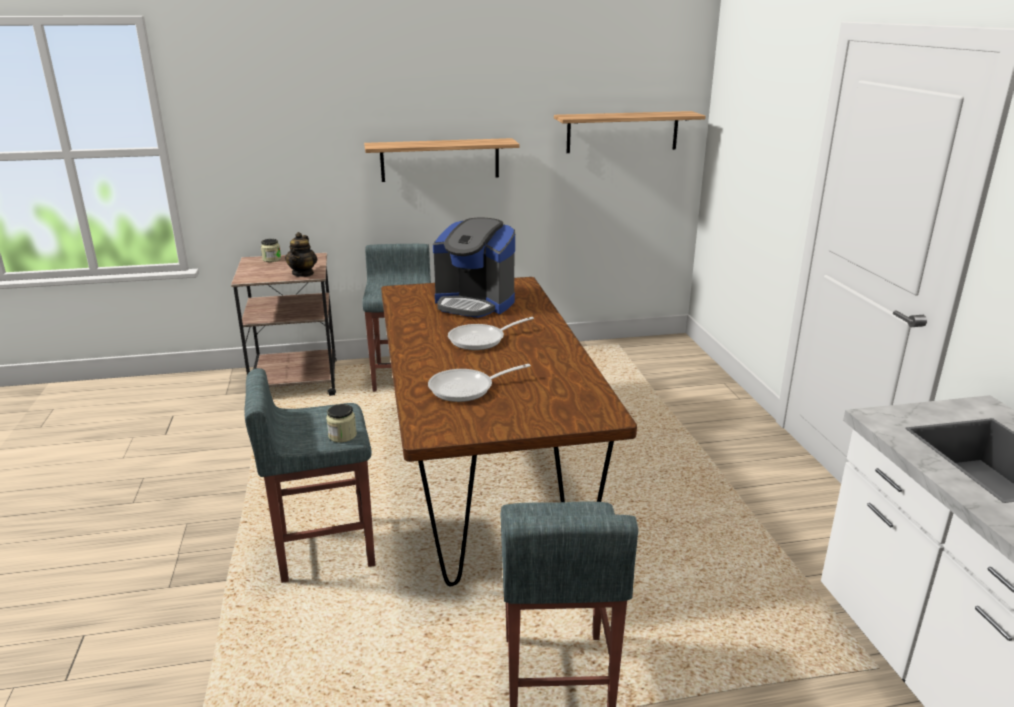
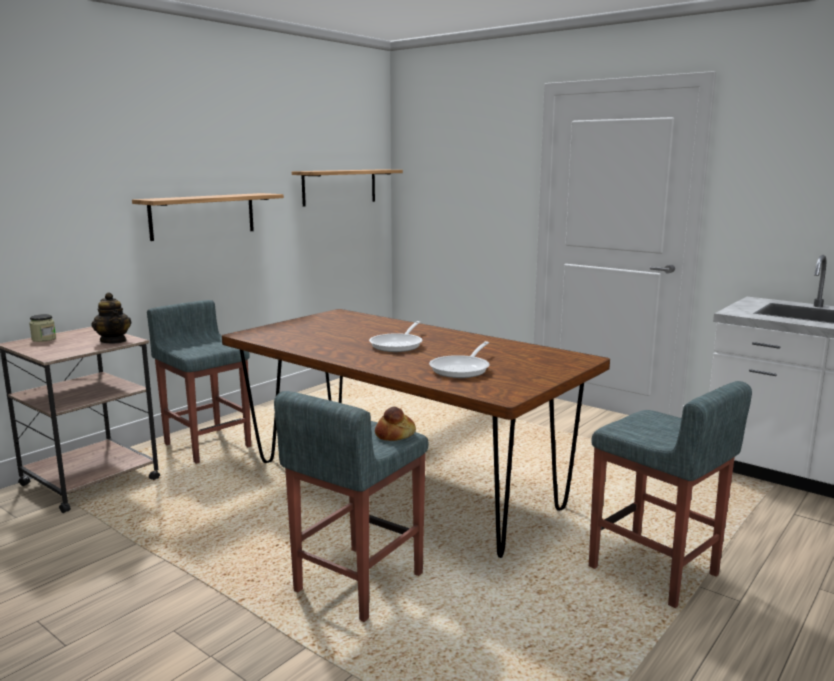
camera: 40 degrees left, 10 degrees down
(342, 435) = (395, 435): jar -> bread
(474, 303) = (335, 329): coffee machine -> none

